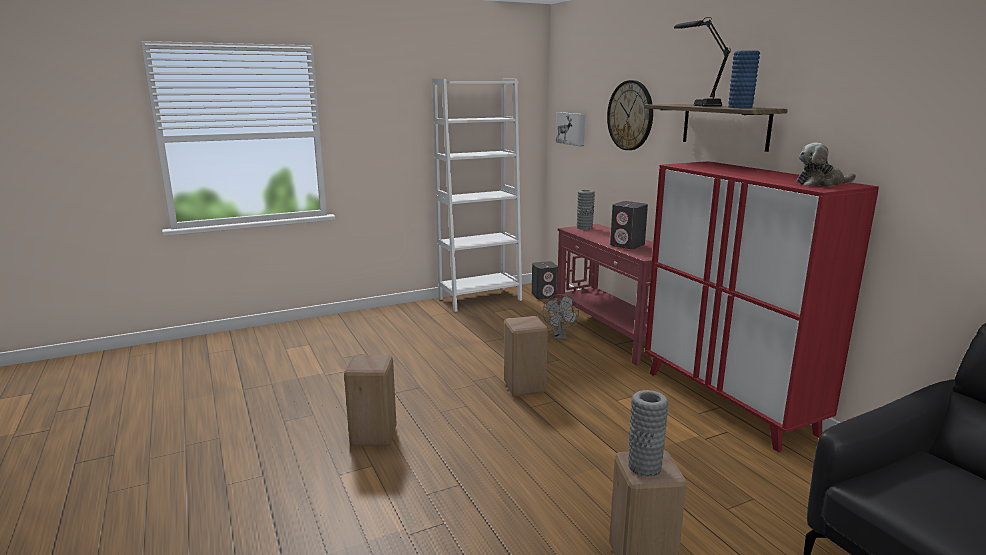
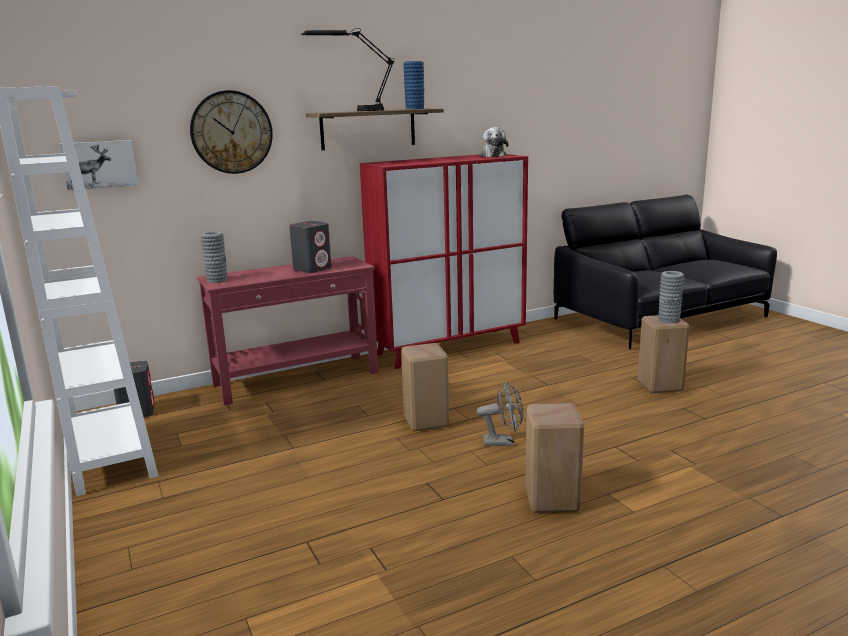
camera: 90 degrees left, 0 degrees up
(559, 336) = (291, 404): grey fan -> grey fan (503, 442)

